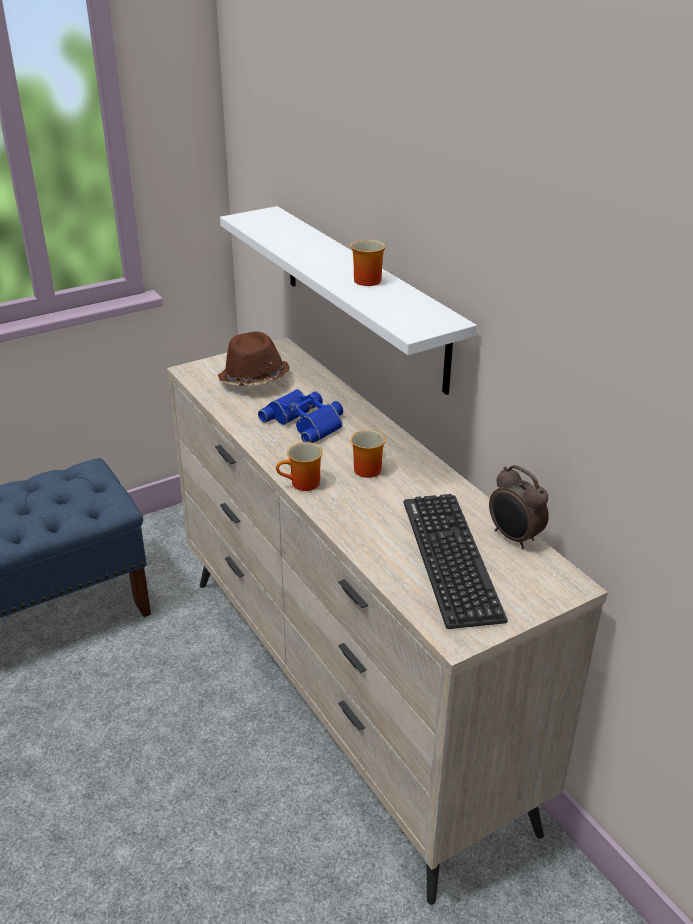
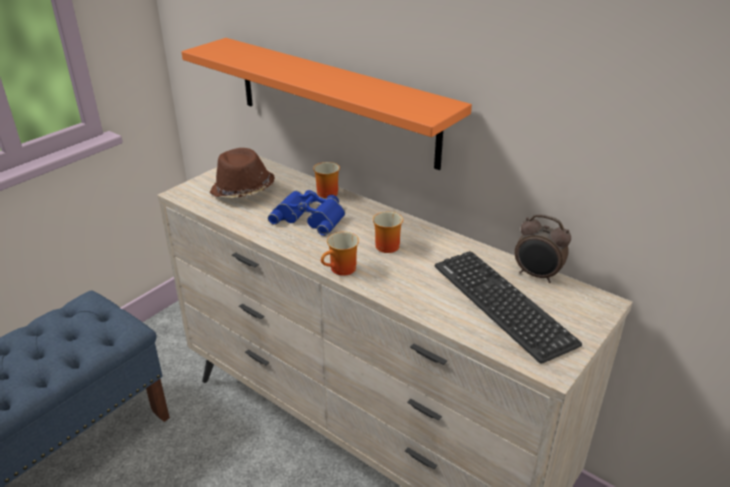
camera: 20 degrees left, 0 degrees up
(362, 295) = (334, 101): white shelf -> orange shelf
(367, 279) = (353, 82): mug -> mug (326, 191)

